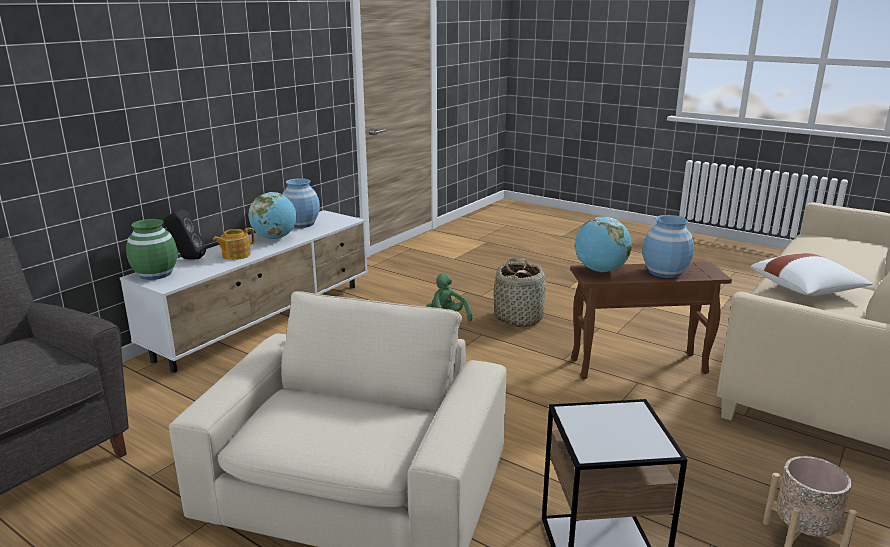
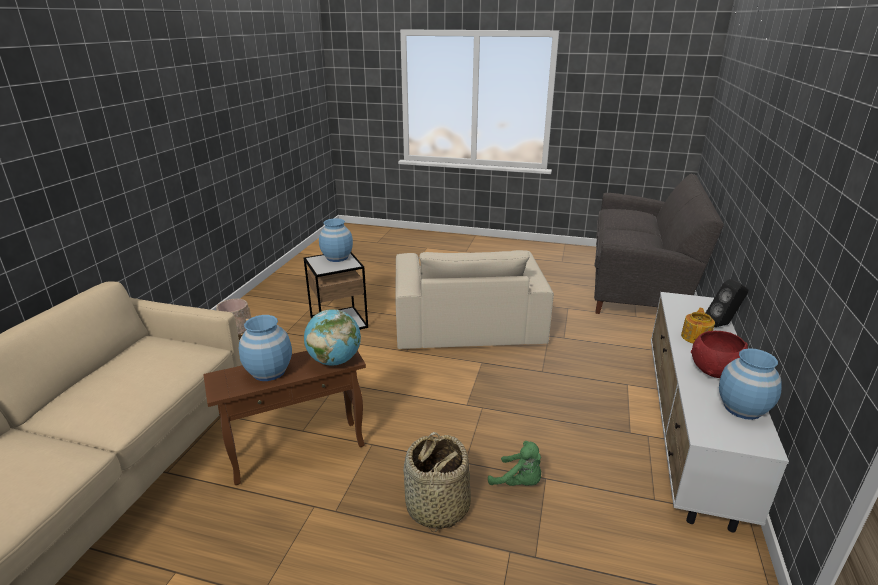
camera: 160 degrees right, 5 degrees up
(155, 274) = (705, 305): green vase -> none
(275, 238) = (714, 371): globe -> red bowl
(604, 441) = (337, 257): none -> blue vase
(806, 290) = (128, 385): white pillow -> none

